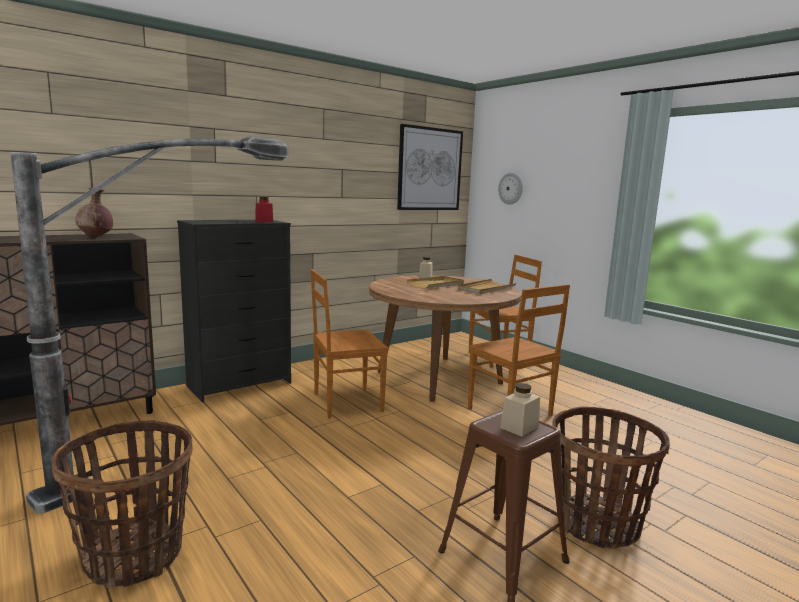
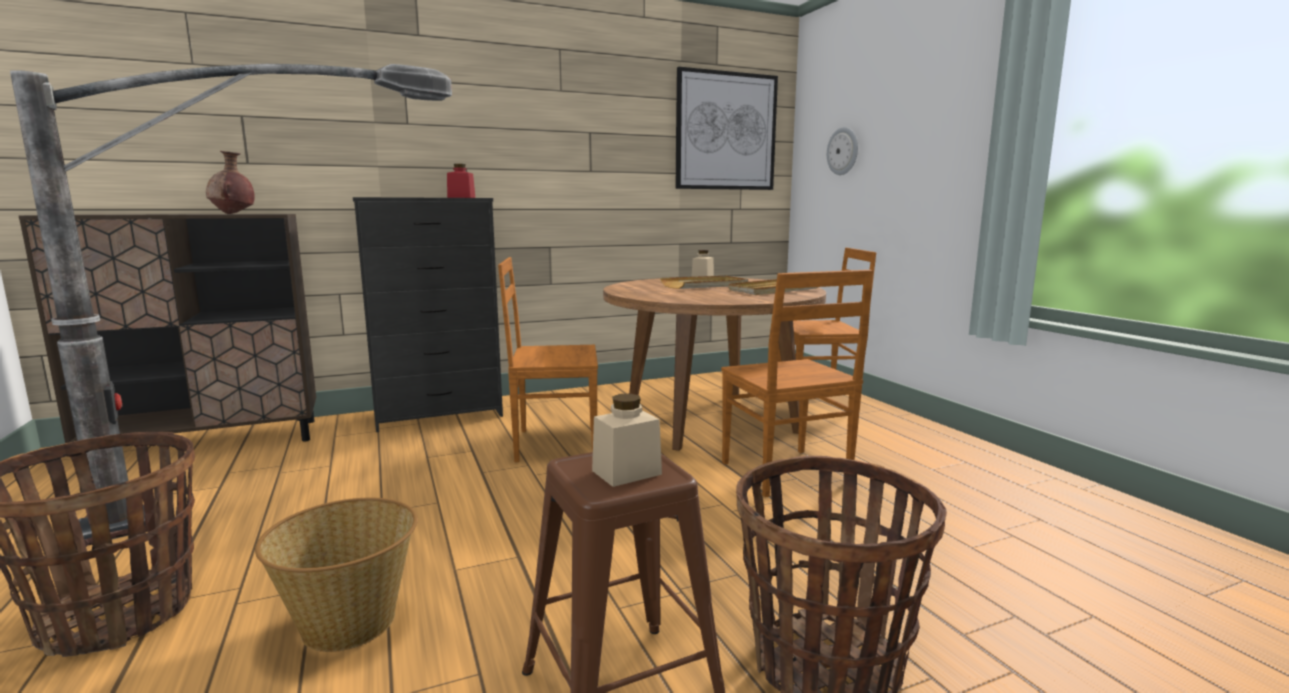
camera: 15 degrees right, 0 degrees up
(306, 537) = (350, 621): none -> basket

